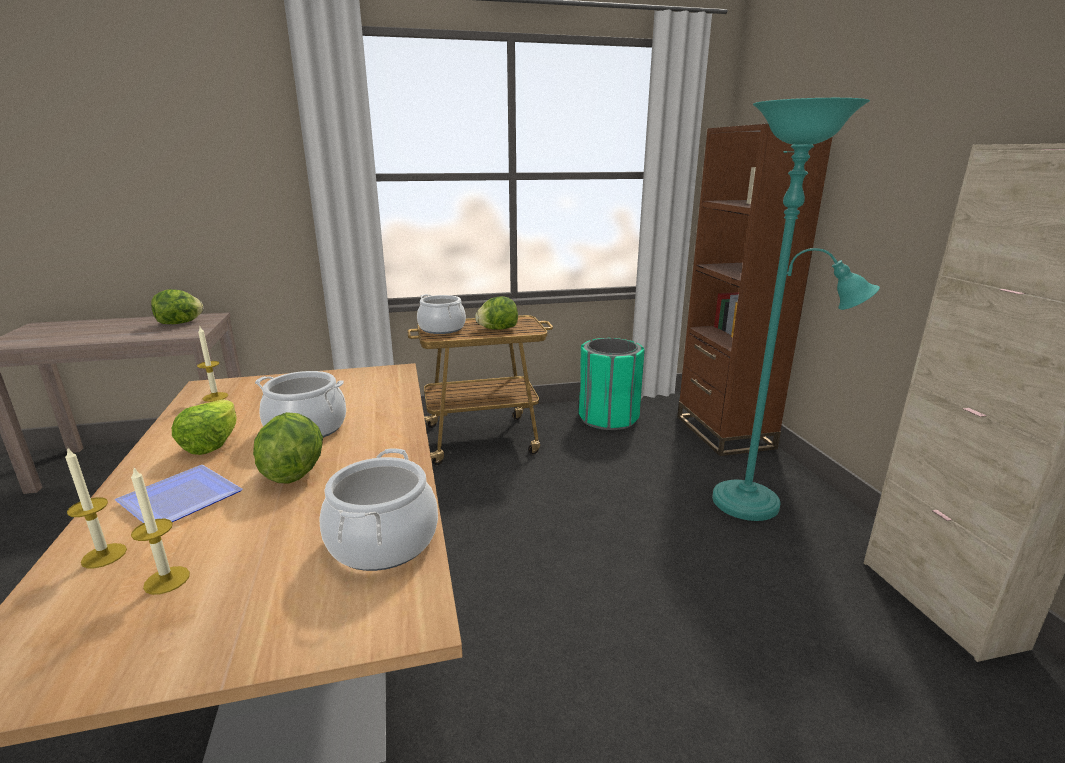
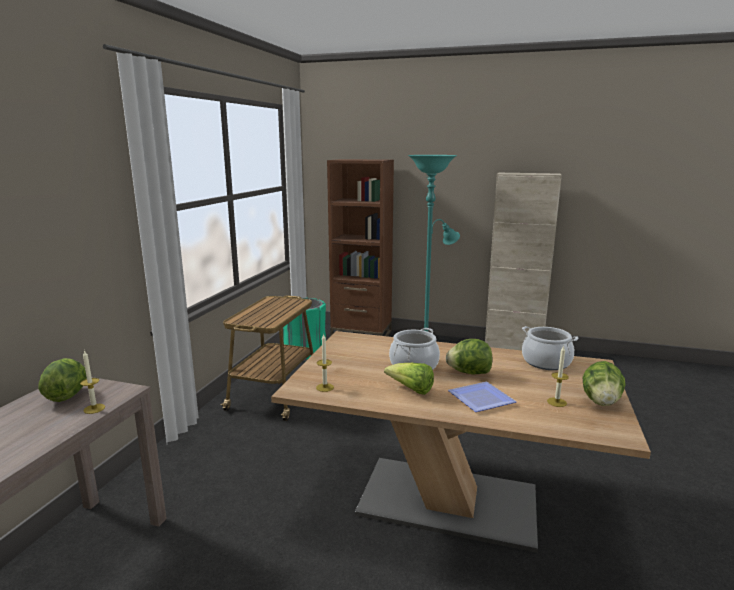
camera: 60 degrees left, 5 degrees down
(104, 555) = (528, 416): candle -> candle (94, 408)
(442, 329) = (254, 319): cooking pot -> none
(497, 329) = (281, 308): lettuce -> lettuce (601, 402)

